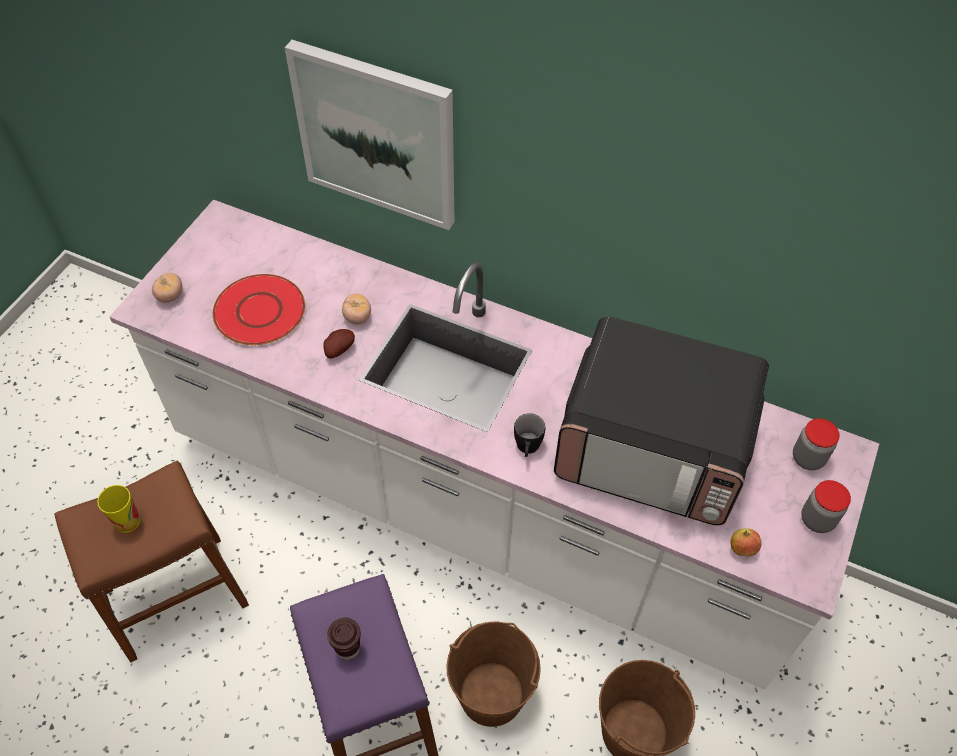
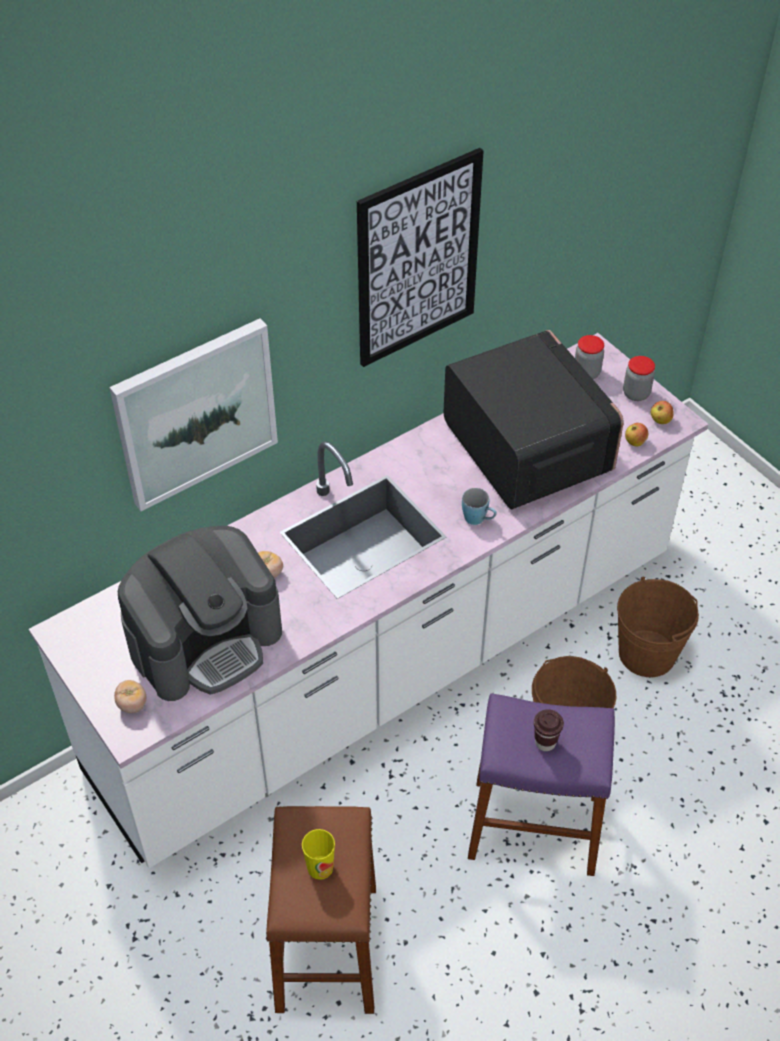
camera: 60 degrees left, 5 degrees down
(260, 311) = (206, 640): red plate -> coffee machine
(338, 349) = (293, 600): potato -> none
(527, 449) = (479, 519): black mug -> blue mug
(653, 448) = (526, 448): microwave -> microwave turned 75 degrees counterclockwise
(654, 170) = (417, 259): none -> picture
(796, 561) = (660, 420): none -> apple

